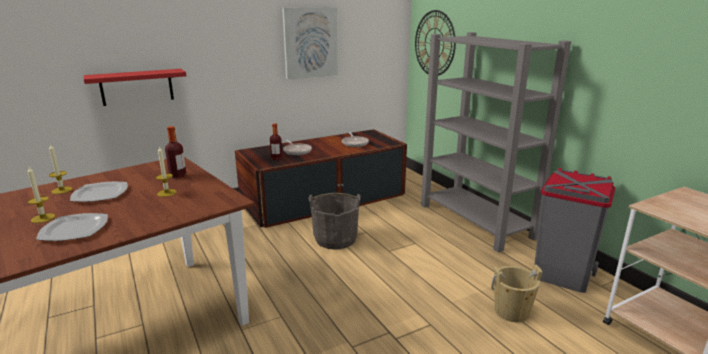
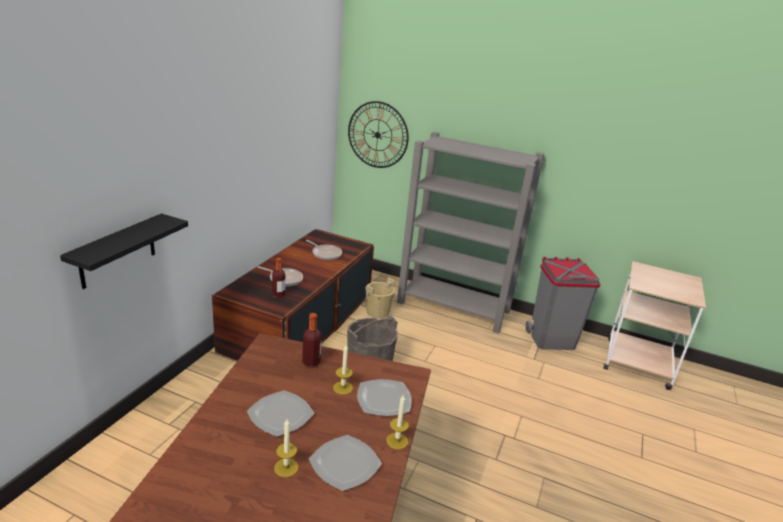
camera: 40 degrees left, 5 degrees up
(62, 190) = (227, 427): candle -> candle (397, 441)
(137, 87) = (117, 251): red shelf -> black shelf
(177, 207) = (383, 400): none -> plate
(310, 42) = (270, 149): picture -> none
(511, 311) = (553, 382): beige bucket -> beige bucket (378, 312)

